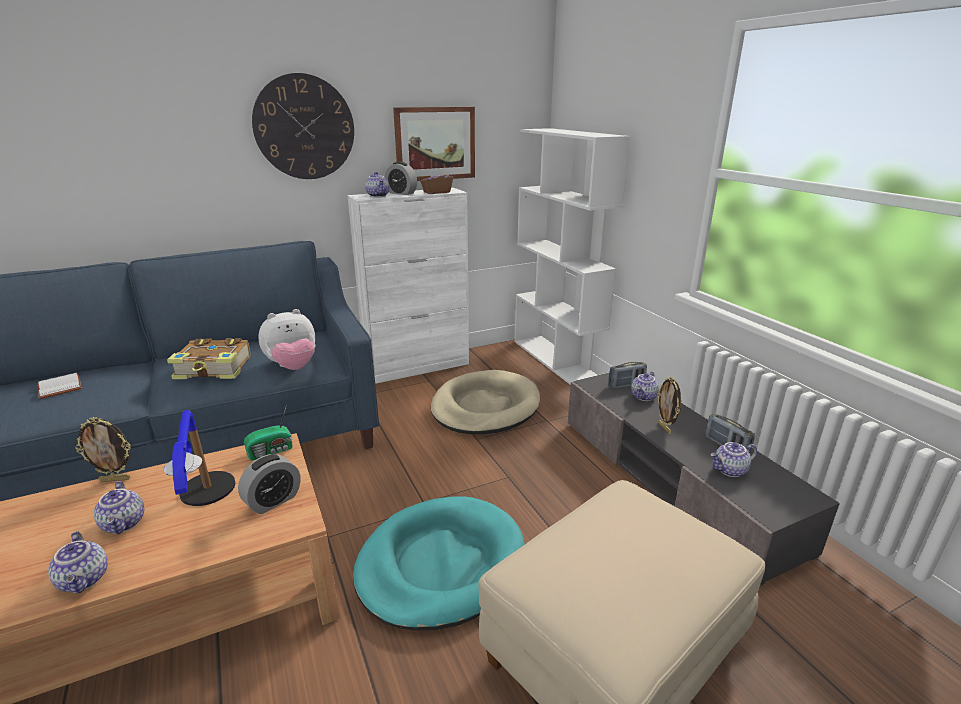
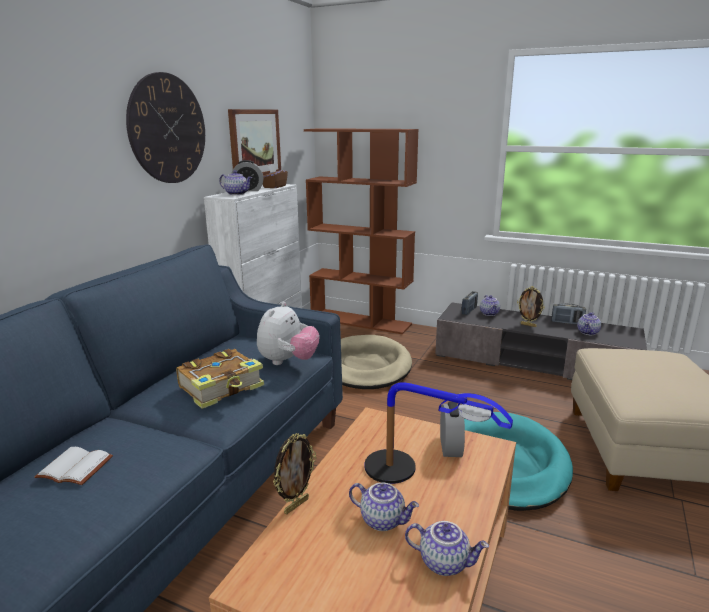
camera: 40 degrees left, 5 degrees down
(272, 451) = (377, 424): radio -> none
(556, 360) = (361, 321): white bookcase -> brown bookcase

